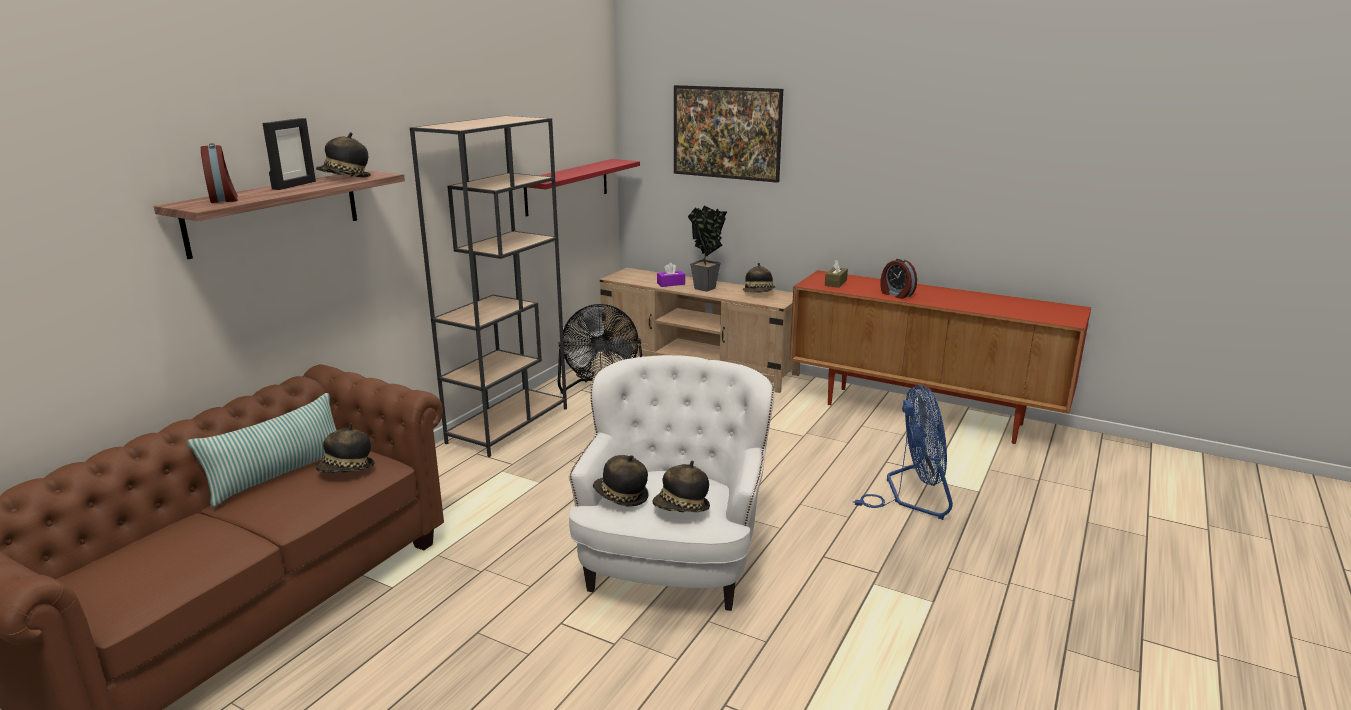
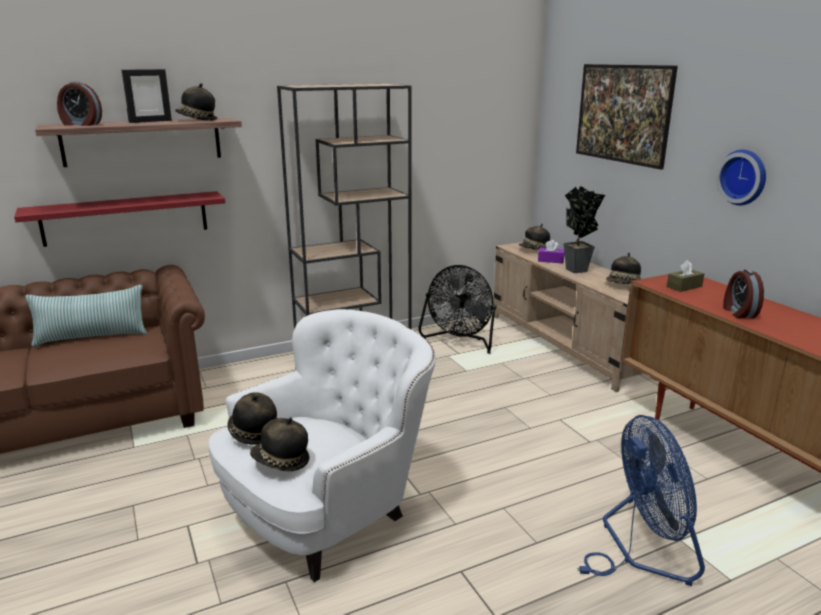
camera: 35 degrees right, 0 degrees up
(224, 199) = (81, 124): alarm clock -> alarm clock turned 90 degrees clockwise
(347, 470) = (124, 346): hat -> hat (534, 250)
(567, 186) = (467, 155): red shelf -> red shelf (126, 218)
(861, 183) = (744, 177): none -> wall clock
(908, 493) = (635, 544): blue fan -> blue fan turned 45 degrees counterclockwise

